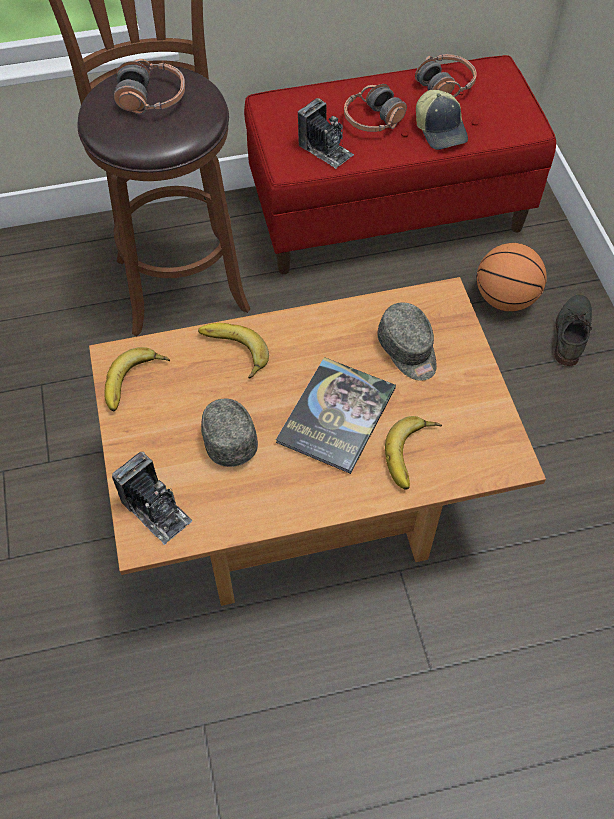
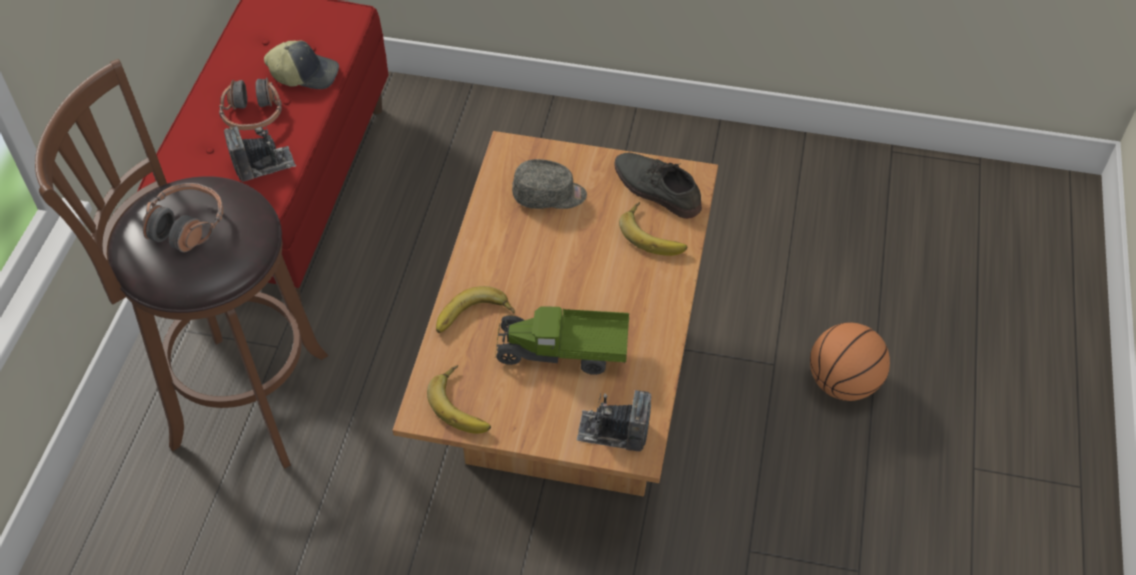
camera: 65 degrees left, 5 degrees down
(156, 510) = (613, 431): camera -> camera turned 150 degrees counterclockwise
(227, 435) = (563, 353): grey cap -> toy truck
(336, 415) = (586, 268): book -> none
(445, 85) = (250, 46): headphones -> none
(505, 299) = (449, 154): basketball -> basketball (843, 383)
(571, 332) = (514, 128): grey shoe -> grey shoe (655, 189)

